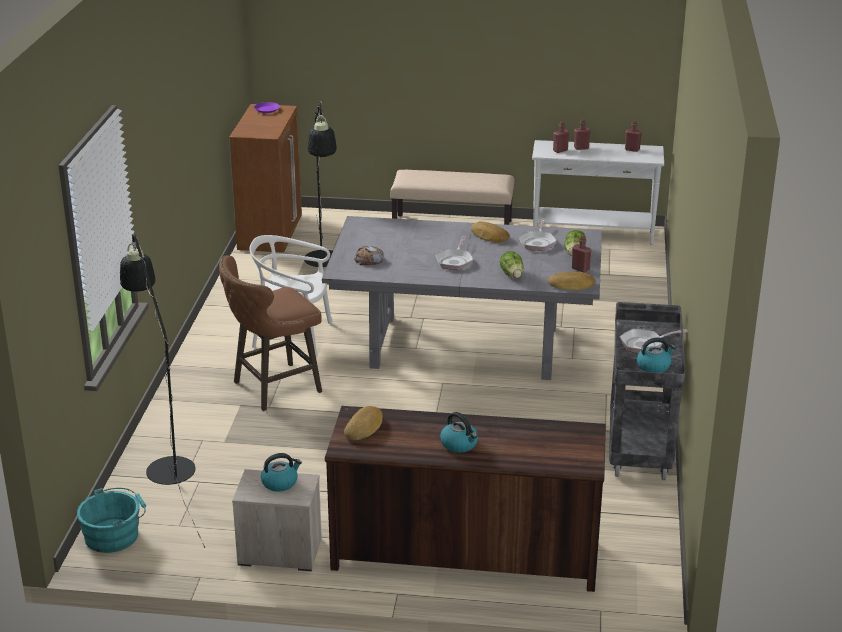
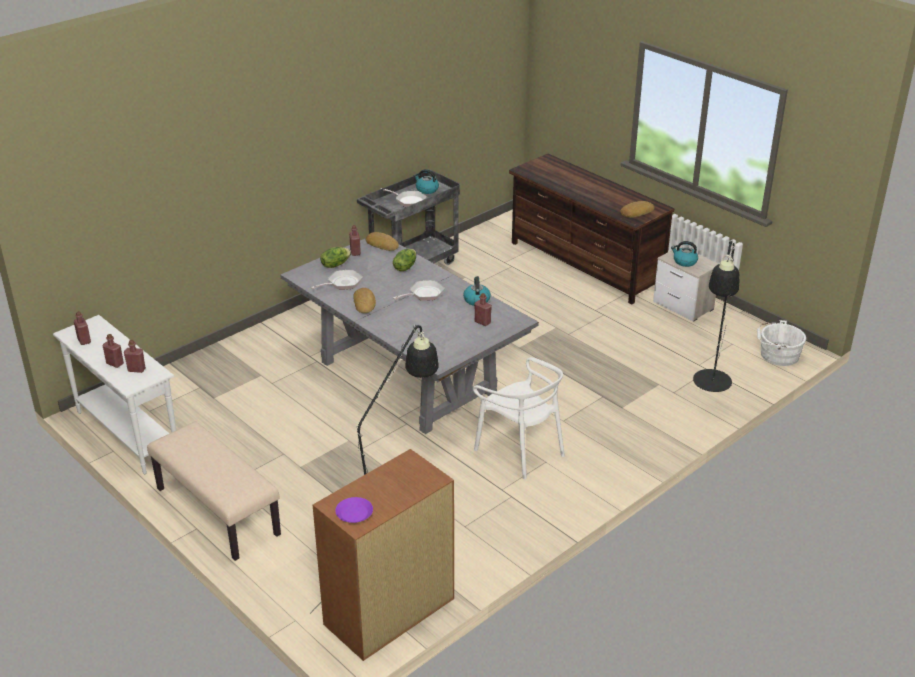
camera: 140 degrees left, 5 degrees up
(115, 535) = (777, 355): turquoise bucket -> white bucket
(273, 388) = (584, 410): brown stool -> none
(369, 259) = (482, 322): bread -> red bottle
(459, 444) = (596, 187): kettle -> kettle (476, 300)

